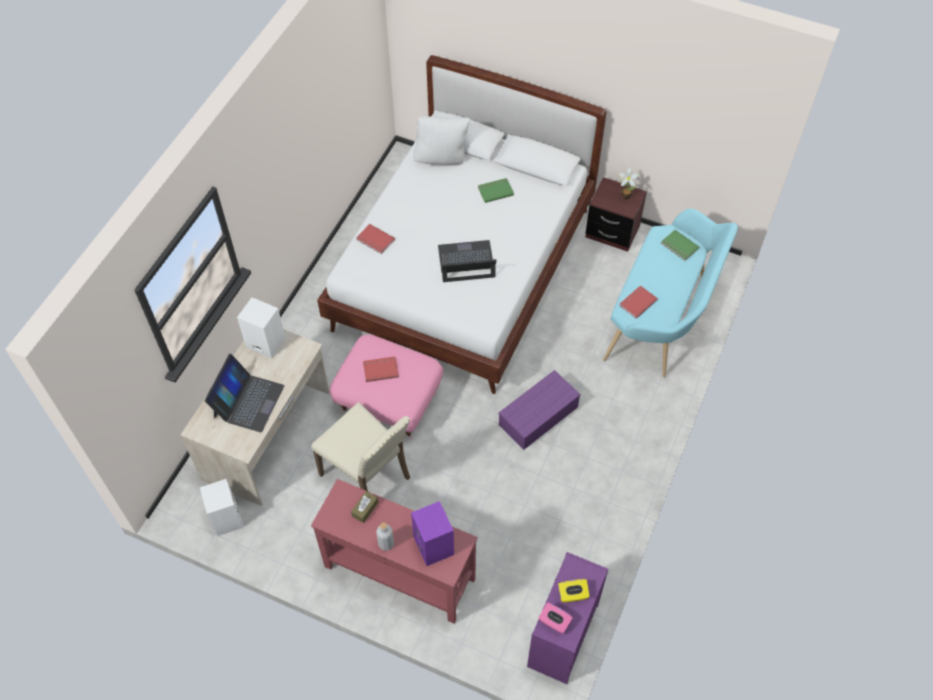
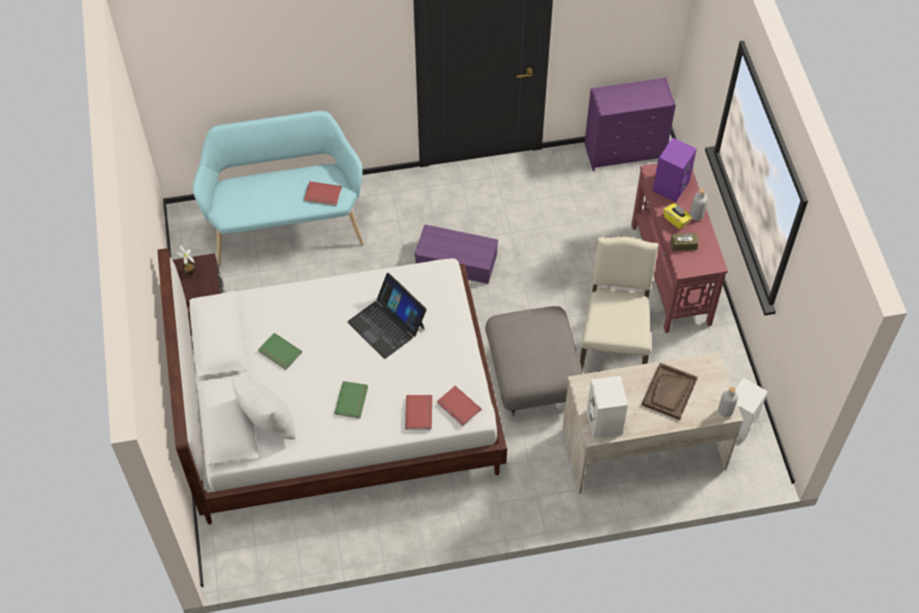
camera: 125 degrees left, 0 degrees up
(198, 428) = (725, 411): none -> grey bottle
(248, 401) = (669, 392): laptop -> brown tray
(380, 369) = (535, 351): red book -> red book (458, 407)
(389, 400) = (531, 376): pink ottoman -> grey ottoman
(554, 622) = (656, 97): pink tissue box -> none
(572, 595) = (627, 97): yellow tissue box -> yellow tissue box (676, 220)
(679, 246) = (234, 195): green book -> green book (353, 400)

